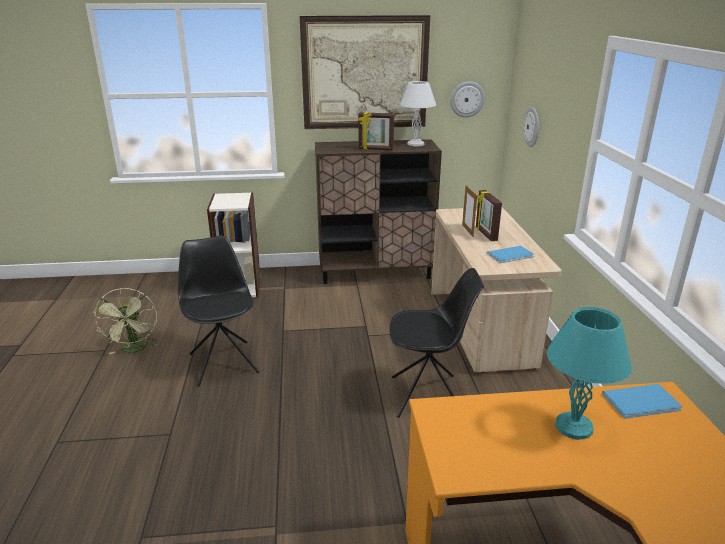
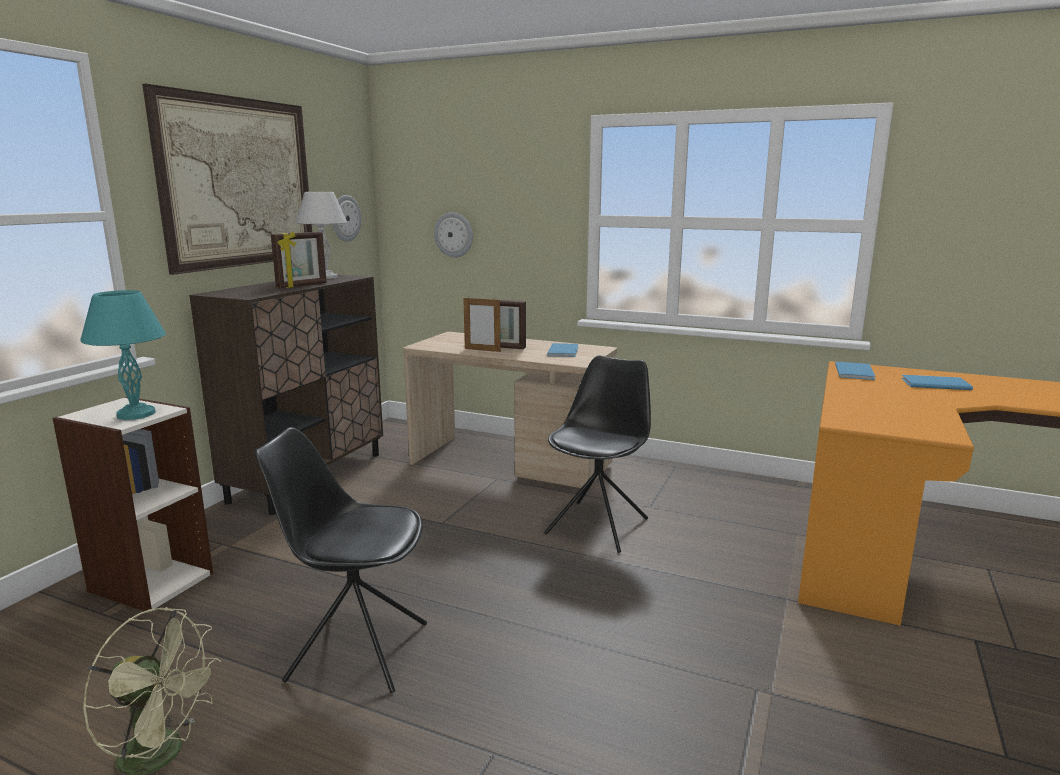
camera: 60 degrees left, 10 degrees down
(574, 428) = (884, 393): turquoise table lamp -> turquoise table lamp (137, 414)
(670, 463) = (933, 383): none -> blue book

